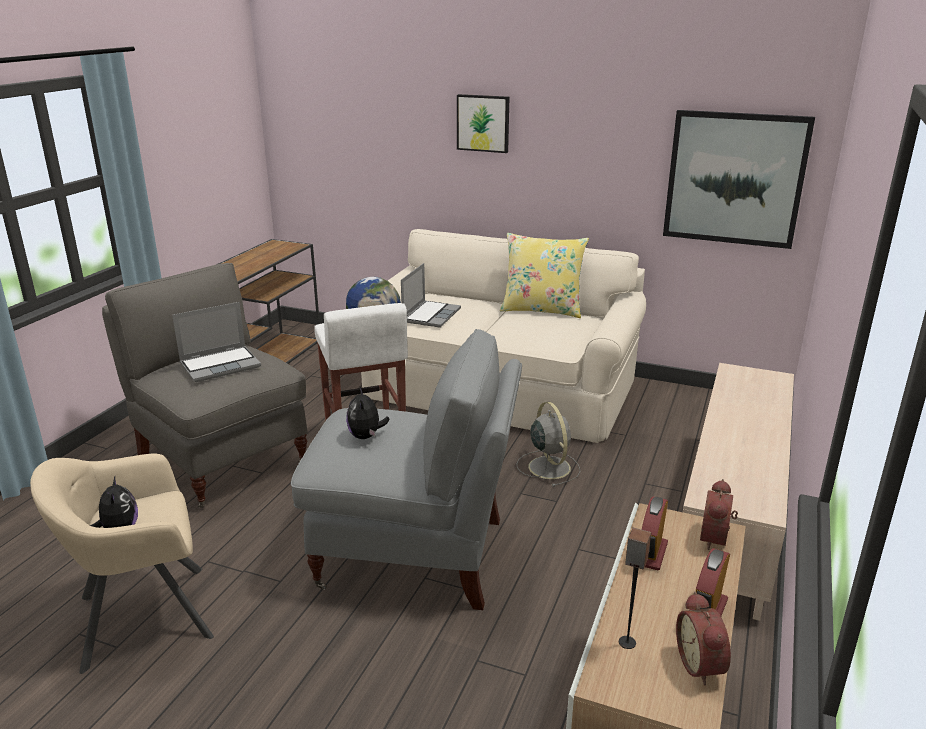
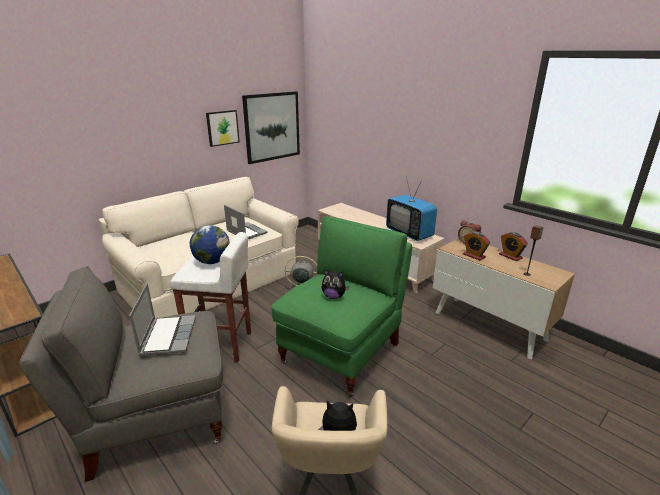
camera: 65 degrees left, 0 degrees up
(415, 554) = (342, 352): grey armchair -> green armchair
(431, 315) = (177, 252): laptop -> laptop (245, 232)
(483, 123) = (130, 120): picture -> picture (222, 127)
(542, 310) = (218, 224): yellow pillow -> none
(702, 665) = (539, 265): alarm clock -> none
(743, 478) = (409, 234): none -> television

